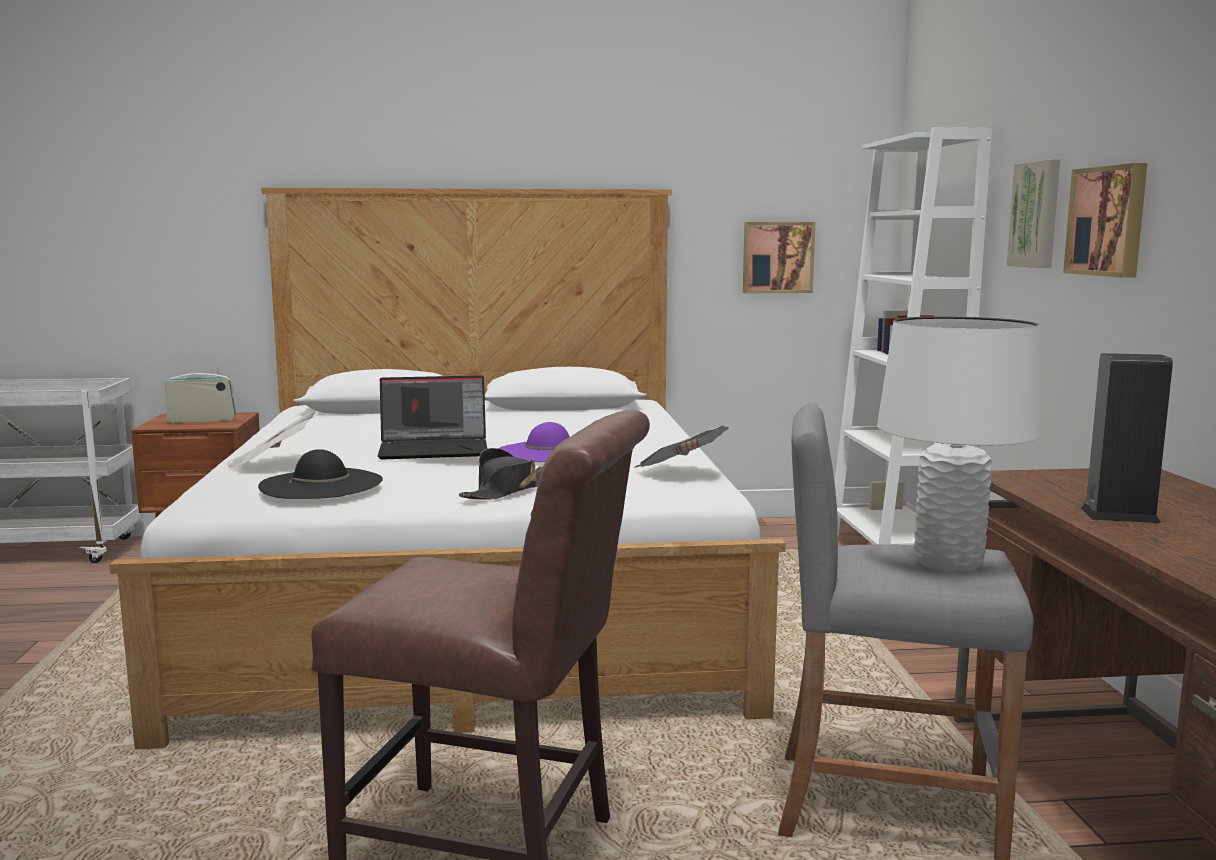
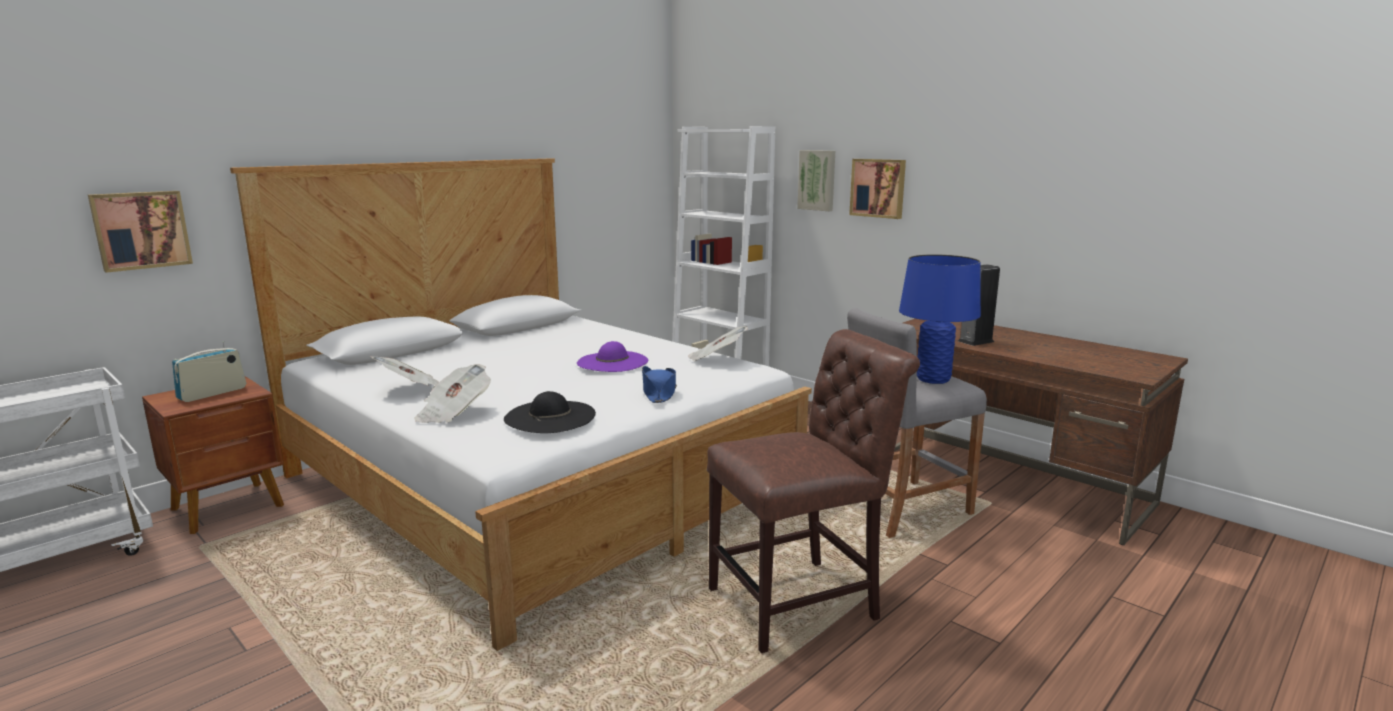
camera: 40 degrees left, 5 degrees up
(303, 439) = (412, 389): none -> newspaper
(435, 449) = (543, 375): laptop -> none
(506, 490) = (659, 393): black hat -> blue hat
(777, 257) = (613, 202): picture -> picture (141, 230)
(948, 562) = (933, 379): white table lamp -> blue table lamp

